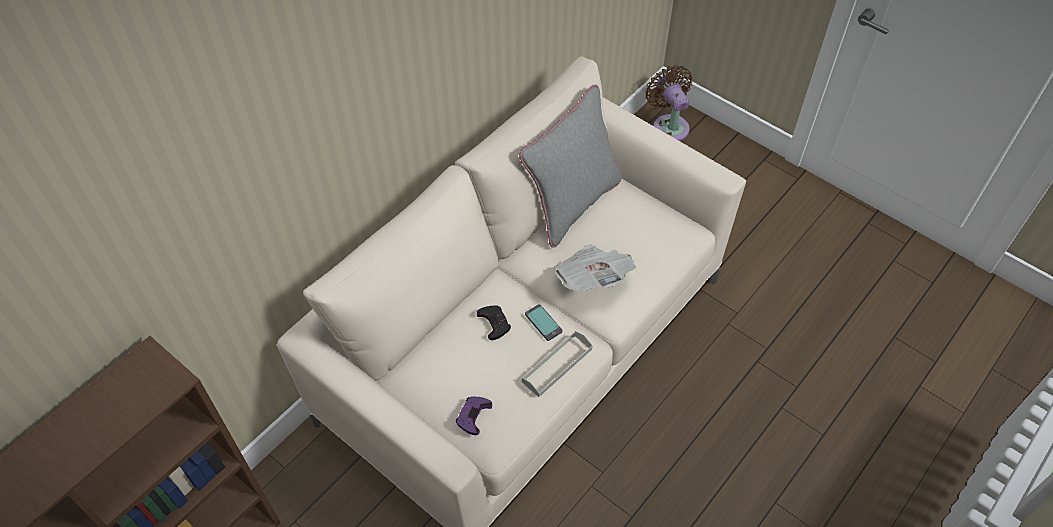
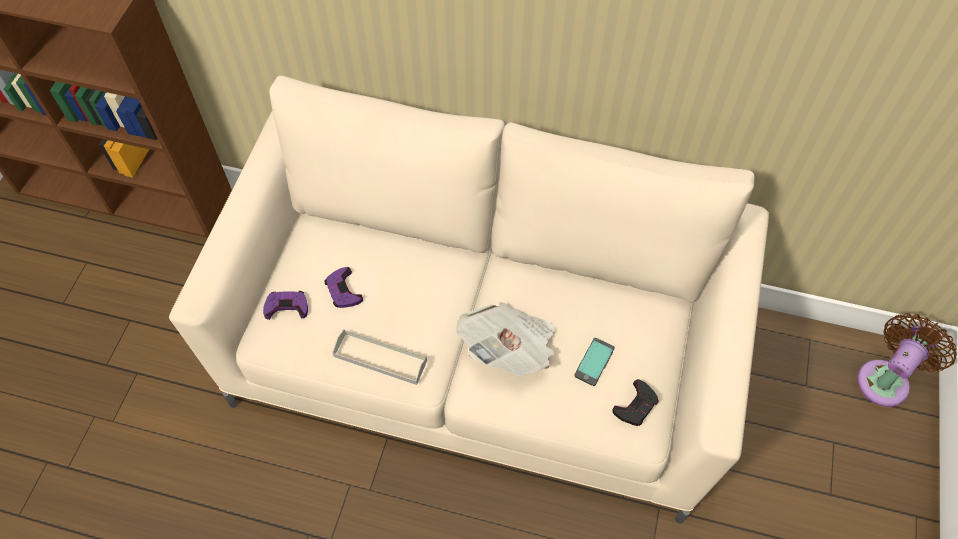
camera: 65 degrees right, 5 degrees up
(482, 369) = (343, 290): none -> purple game controller
(494, 323) = (404, 278): black game controller -> black game controller (636, 405)
(543, 323) = (428, 324): phone -> phone (594, 362)
(572, 204) = (605, 287): grey pillow -> none

